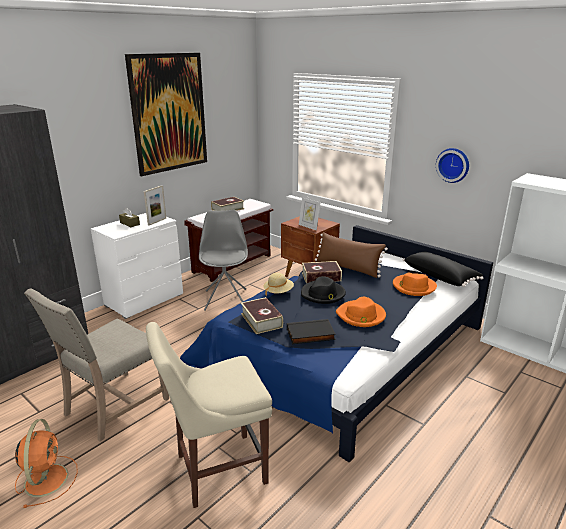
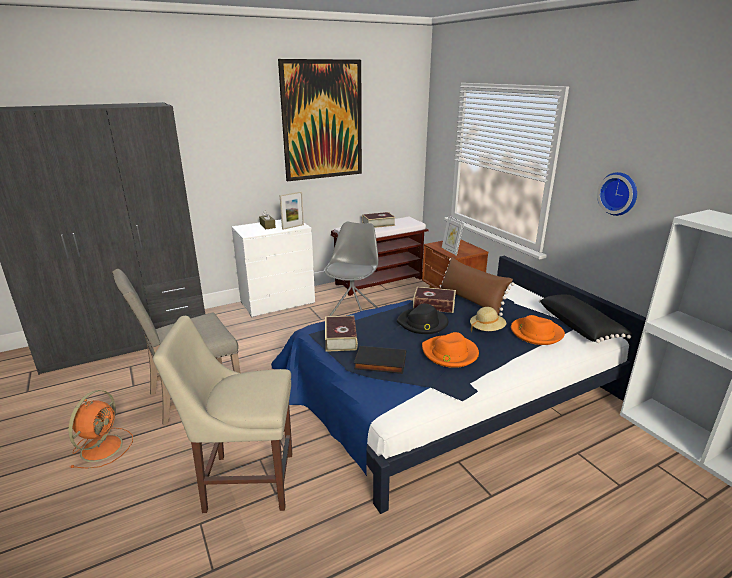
camera: 20 degrees right, 0 degrees up
(278, 292) = (379, 313): beige hat -> beige hat (487, 329)

